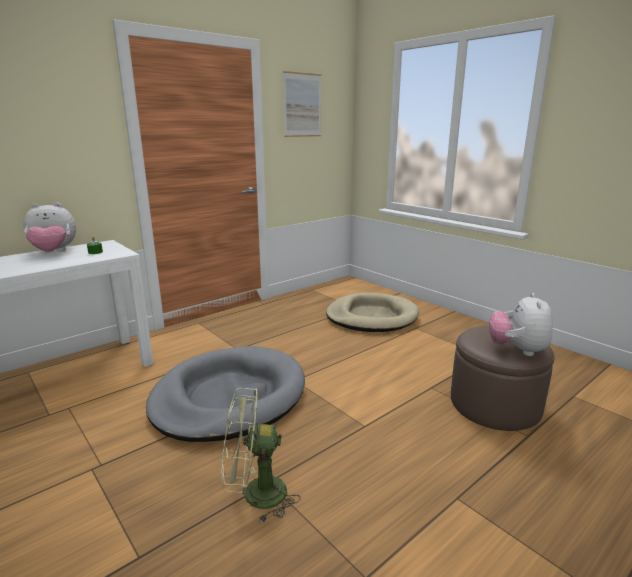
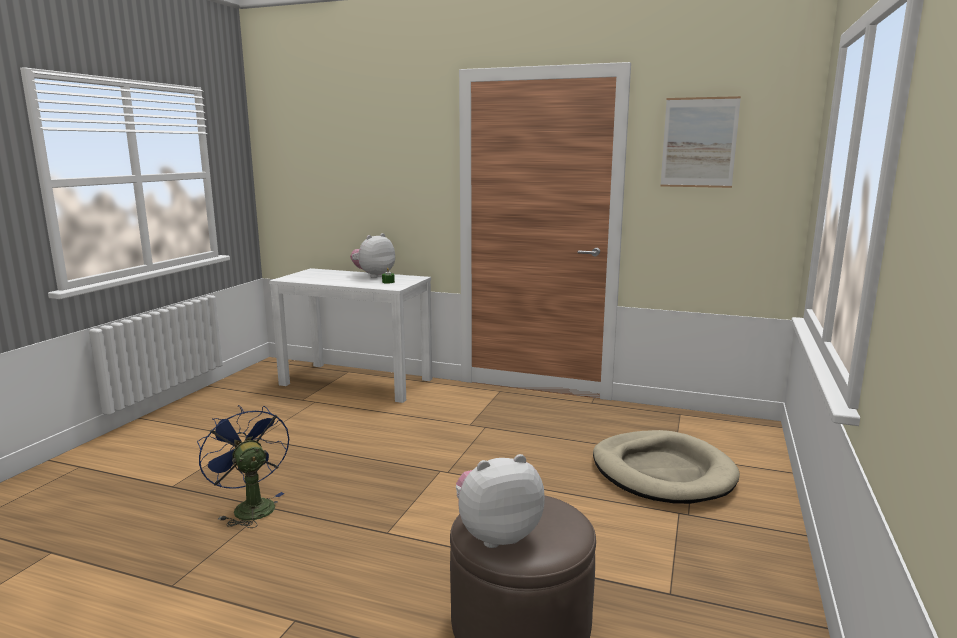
camera: 60 degrees right, 5 degrees down
(54, 252) = (373, 276): plush toy -> plush toy turned 90 degrees clockwise
(229, 397) = (379, 450): grey dog bed -> none
(255, 495) = (249, 506): green fan -> blue fan

